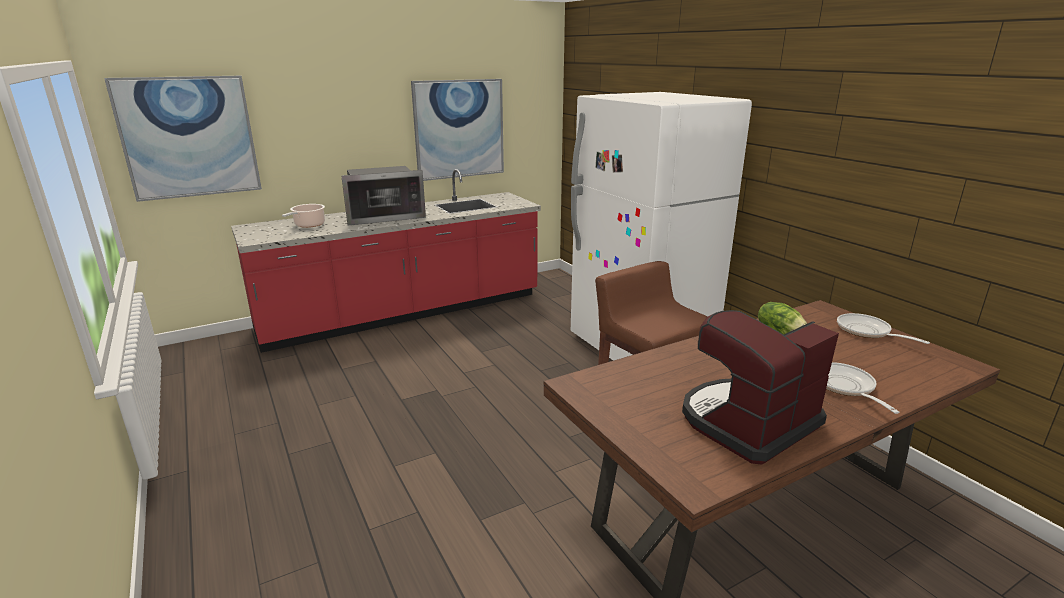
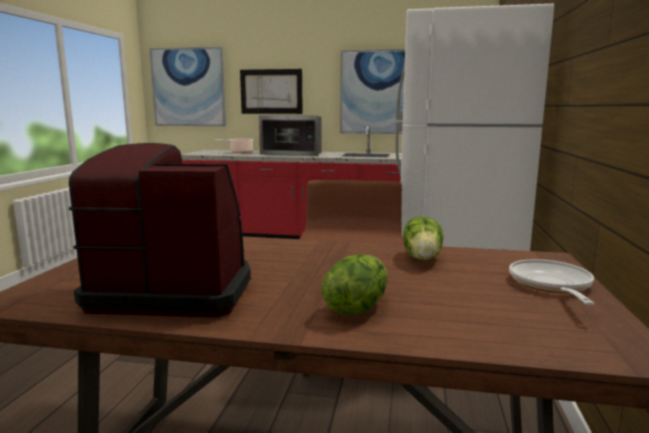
camera: 40 degrees right, 10 degrees down
(324, 136) = (271, 91): none -> picture
(845, 387) = (356, 307): frying pan -> lettuce

